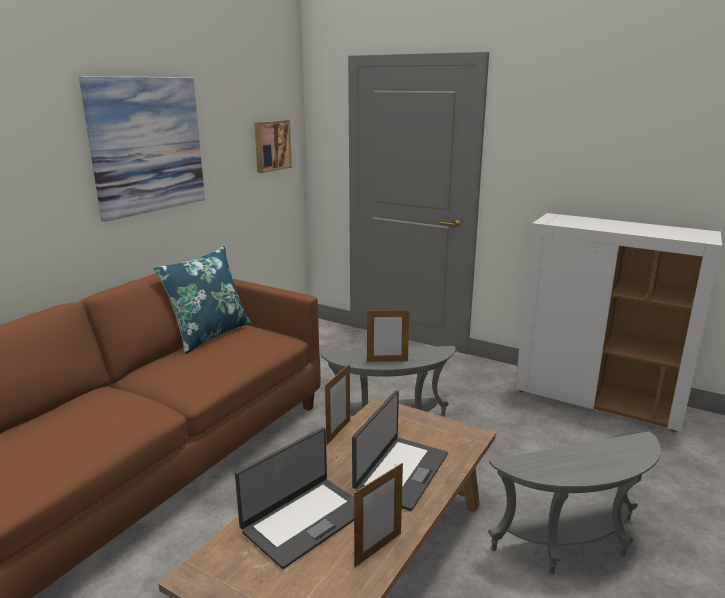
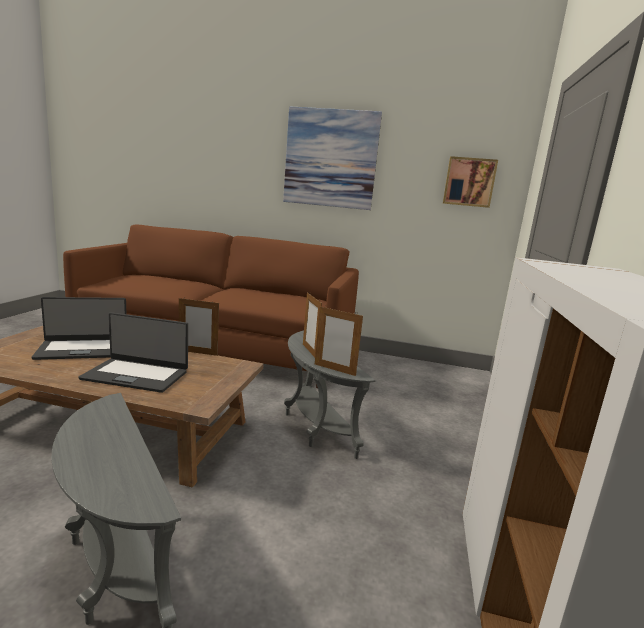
camera: 70 degrees right, 5 degrees down
(209, 334) = (297, 295): blue pillow -> none
(304, 520) = (83, 349): laptop -> laptop turned 45 degrees counterclockwise
(378, 549) = (38, 370): picture frame -> picture frame (334, 369)

